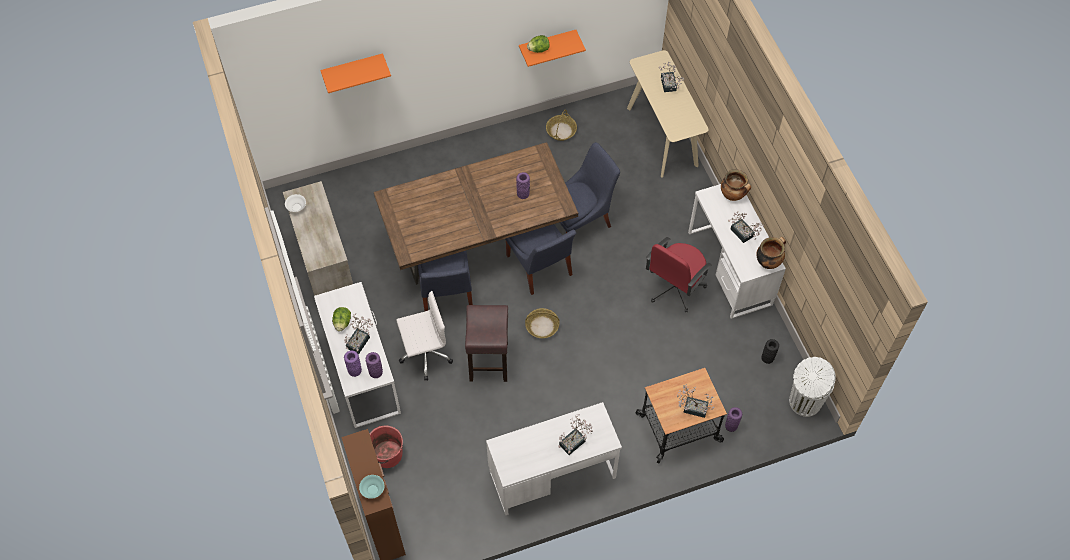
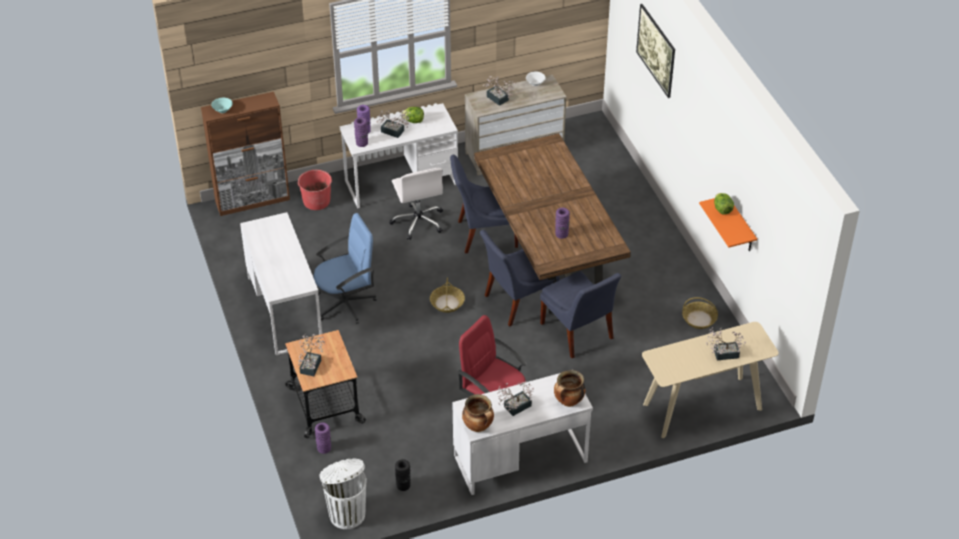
camera: 90 degrees right, 15 degrees down
(353, 69) = (655, 62): orange shelf -> picture
(488, 360) = (409, 265): brown stool -> none
(543, 416) = (346, 303): none -> blue office chair
(574, 441) = (278, 269): potted plant -> potted plant (499, 99)

